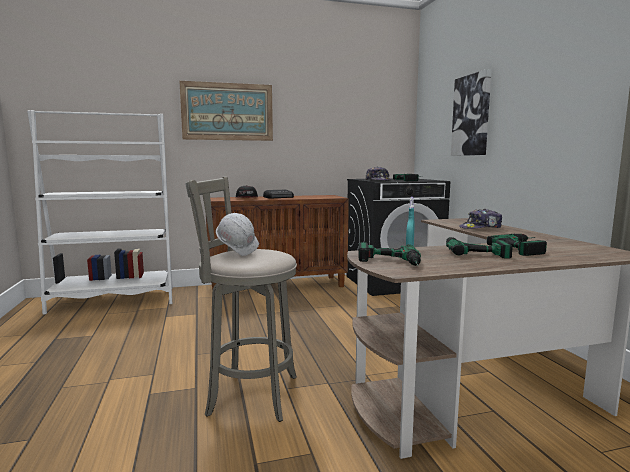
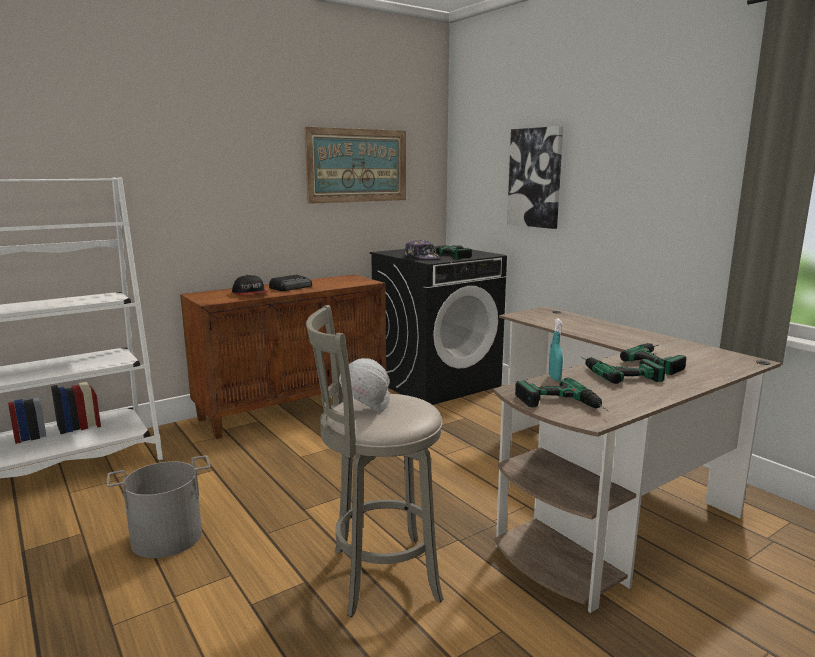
camera: 20 degrees left, 5 degrees up
(135, 346) = (167, 538): none -> grey bucket
(227, 112) = (206, 166): picture -> picture (357, 165)
(480, 228) = (579, 327): cap -> none

